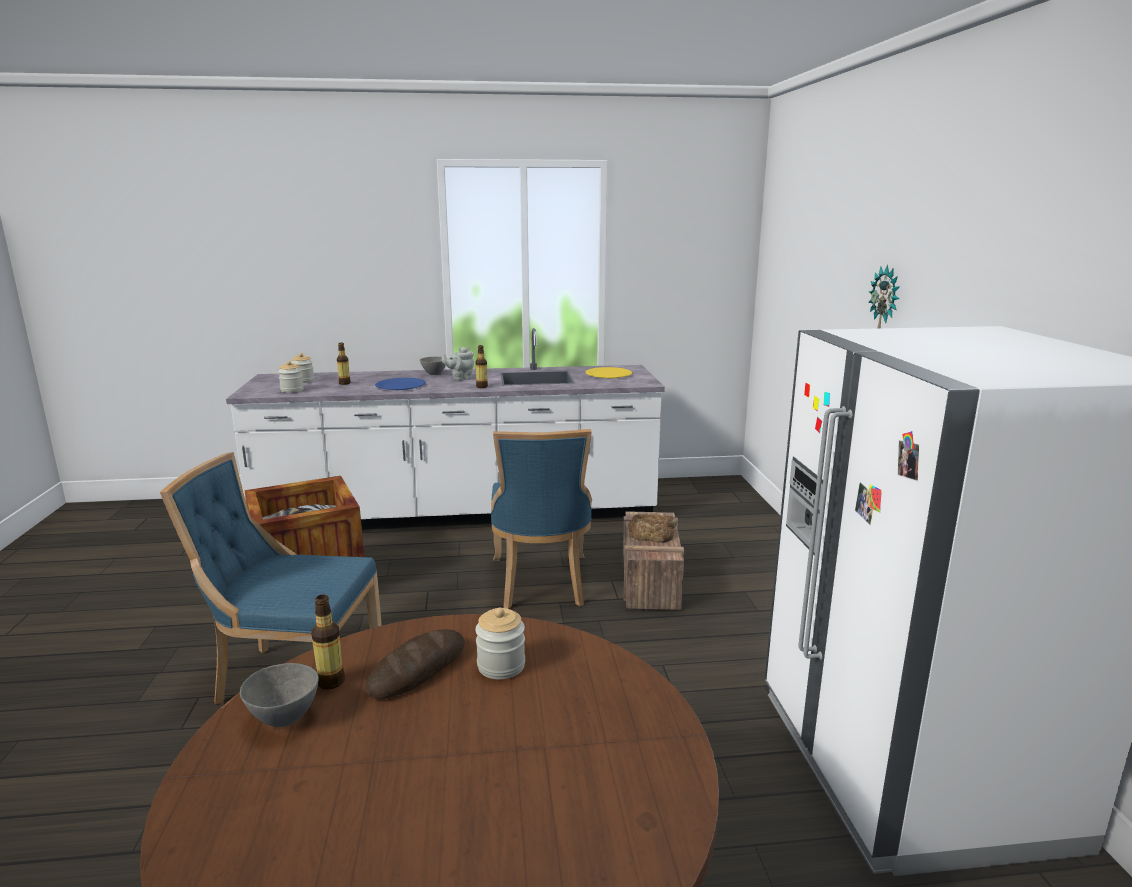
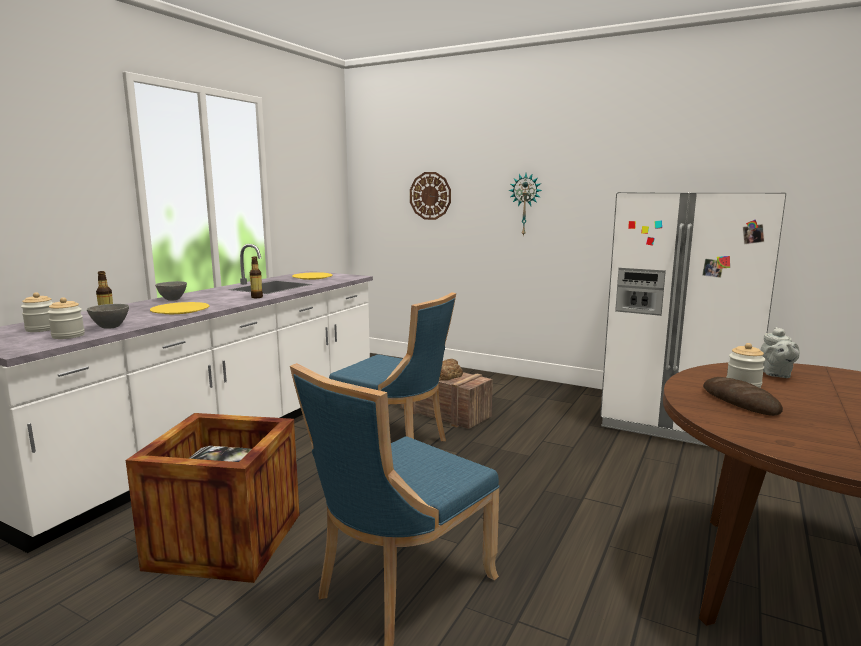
camera: 55 degrees left, 5 degrees down
(283, 719) = (798, 441): grey bowl -> grey bowl (110, 327)
(331, 682) = (748, 423): bottle -> none
(400, 386) = (180, 310): blue plate -> yellow plate
(460, 378) = (212, 297): grey teapot -> grey teapot (775, 374)
(809, 285) = (430, 196): none -> wall clock

